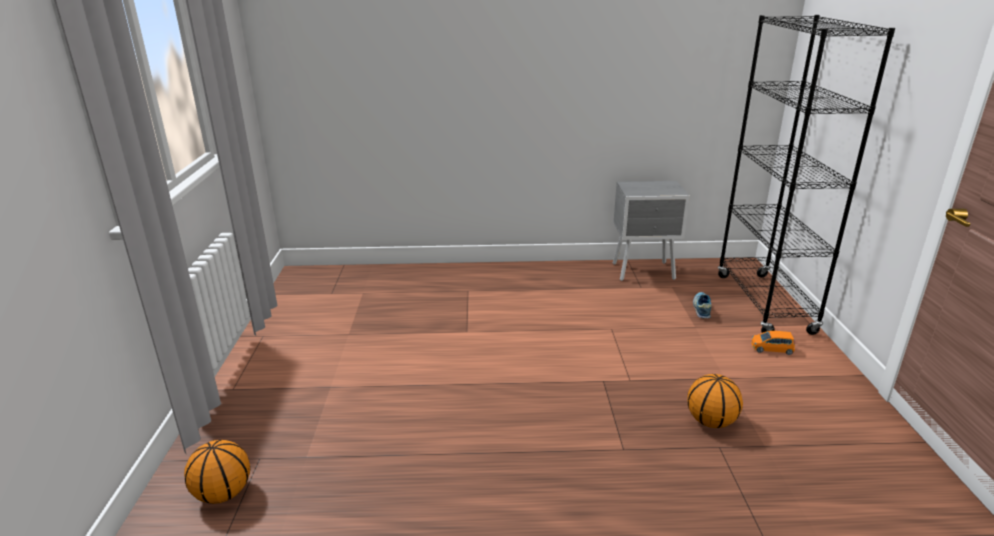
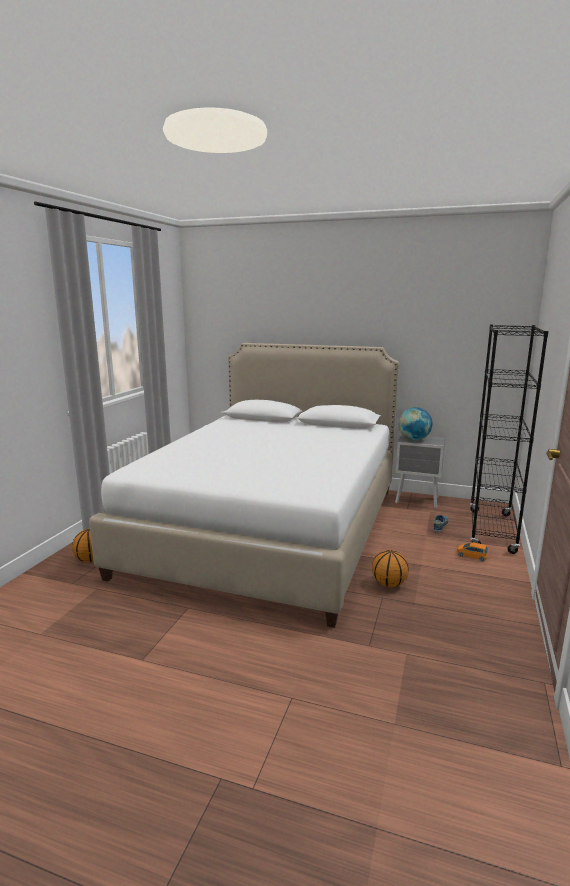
camera: 20 degrees right, 10 degrees down
(483, 358) = (270, 528): none -> white bed
(643, 190) = (414, 439): none -> globe

